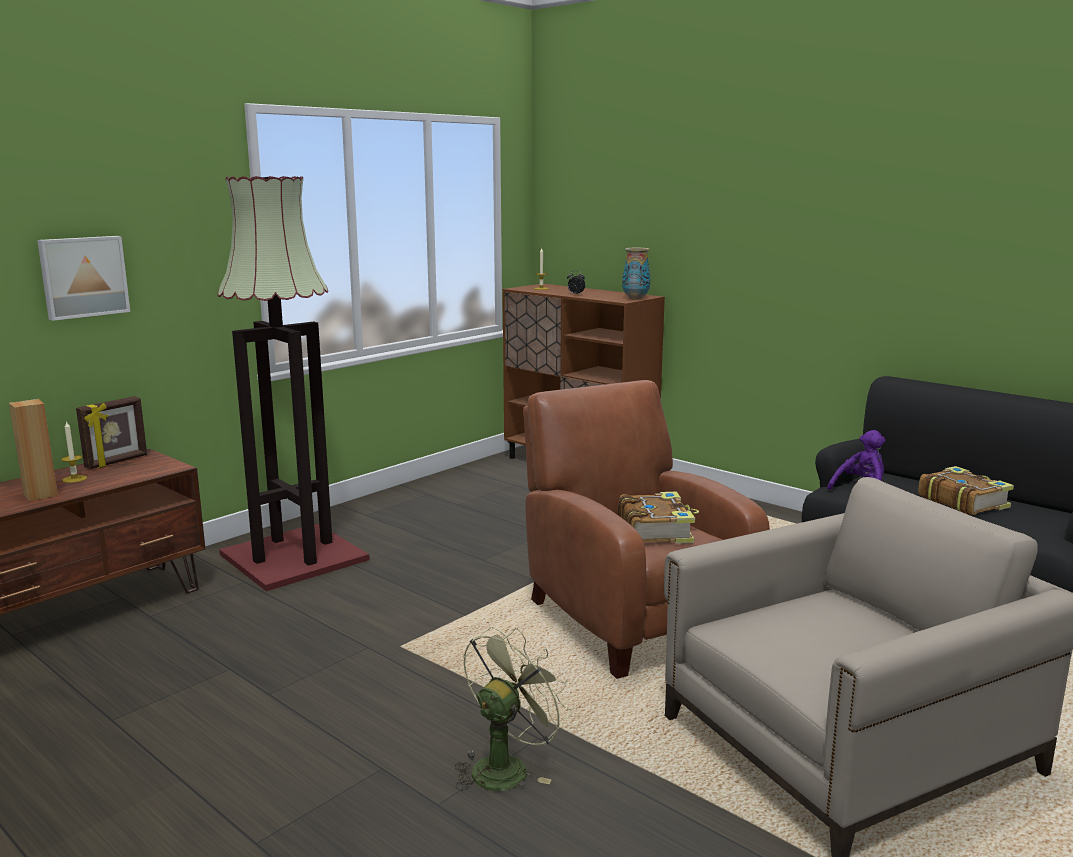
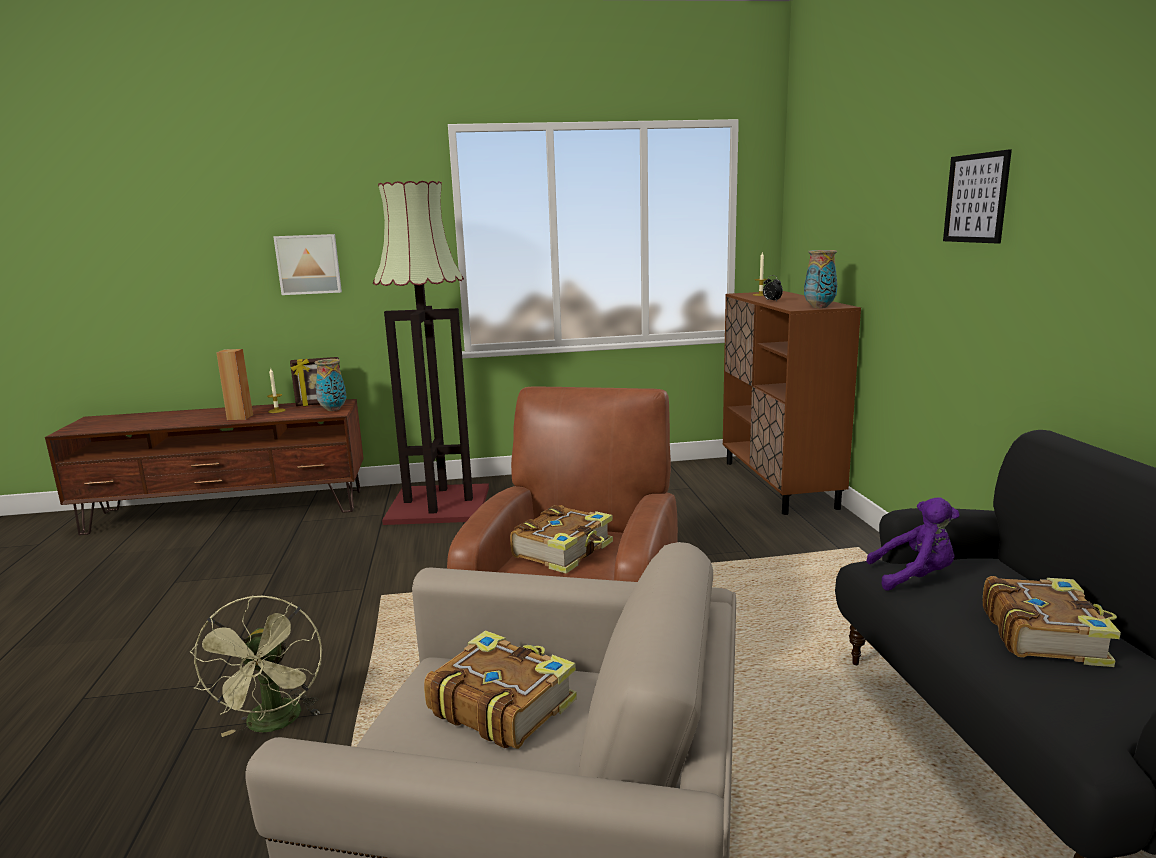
camera: 40 degrees right, 0 degrees up
(156, 464) = (333, 409): none -> vase
(506, 766) = (274, 724): green fan -> green fan turned 90 degrees clockwise
(796, 212) = (976, 198): none -> picture
(811, 626) = (501, 704): none -> book

